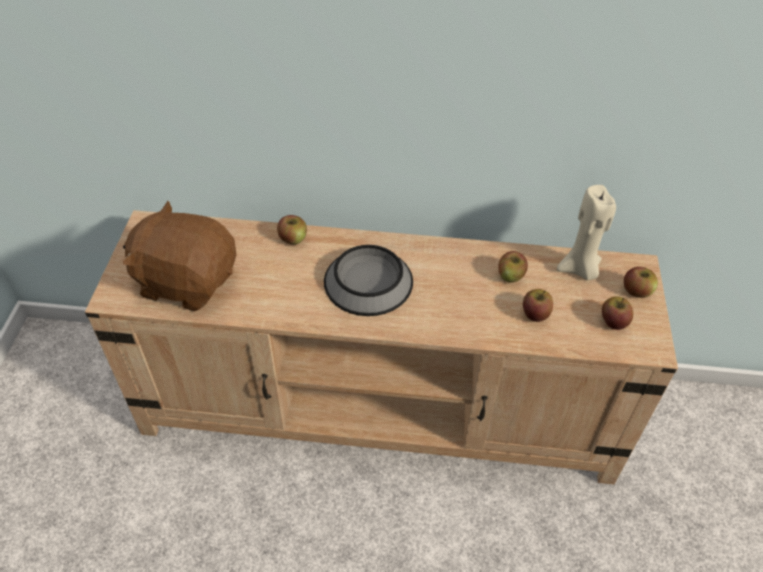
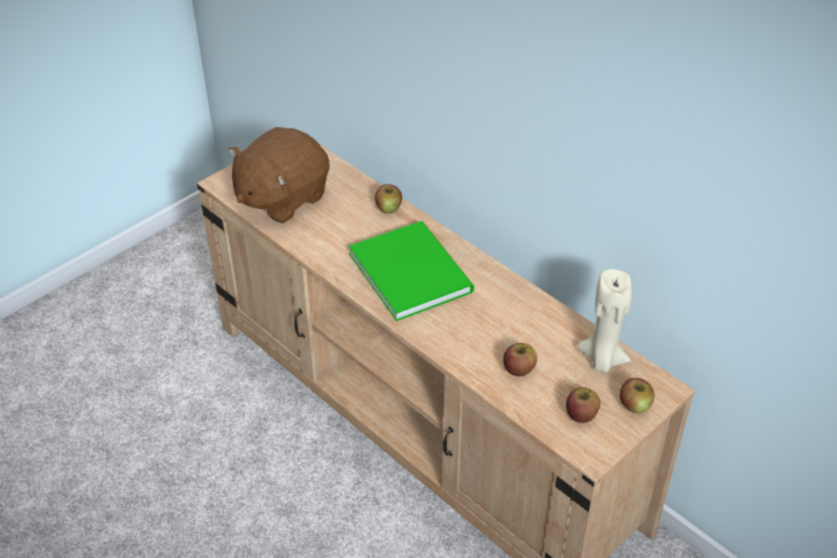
camera: 40 degrees right, 5 degrees down
(187, 281) = (281, 198): brown plush toy -> brown plush toy turned 105 degrees counterclockwise
(368, 281) = (411, 269): bowl -> green book
(510, 275) = (533, 330): apple -> none

